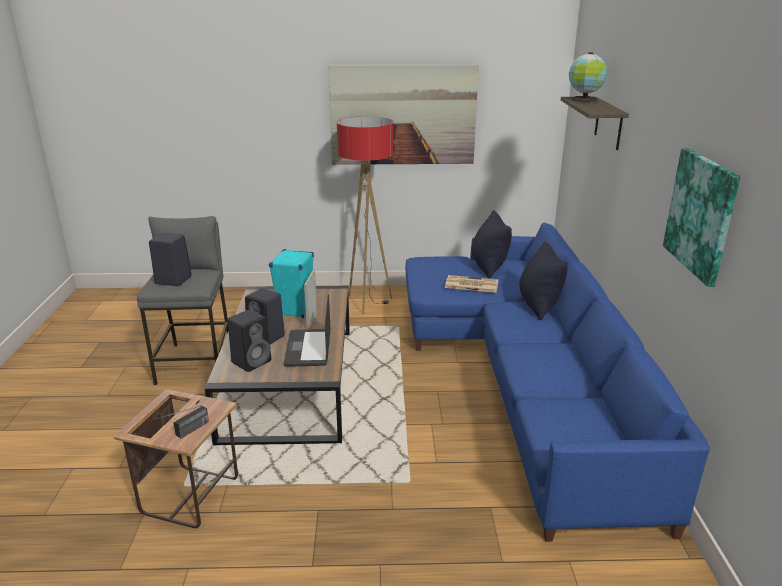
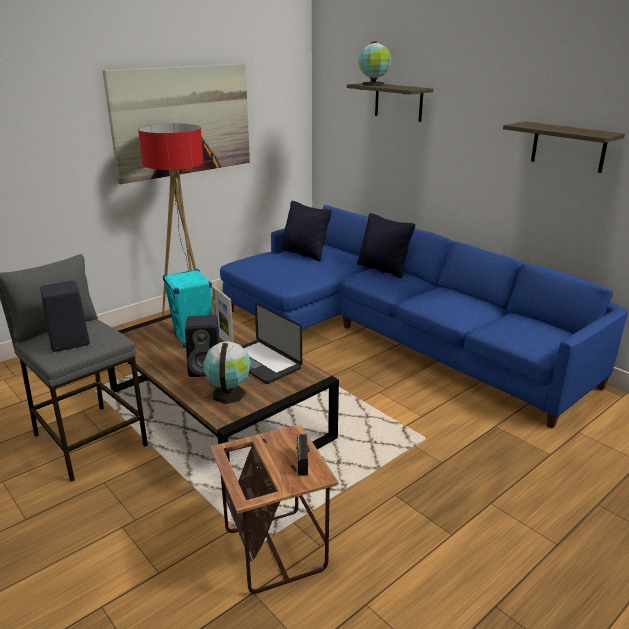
camera: 40 degrees left, 0 degrees up
(252, 361) = (228, 393): black speaker -> globe
(470, 284) = (314, 269): newspaper -> none
(701, 214) = (568, 147): picture -> shelf

